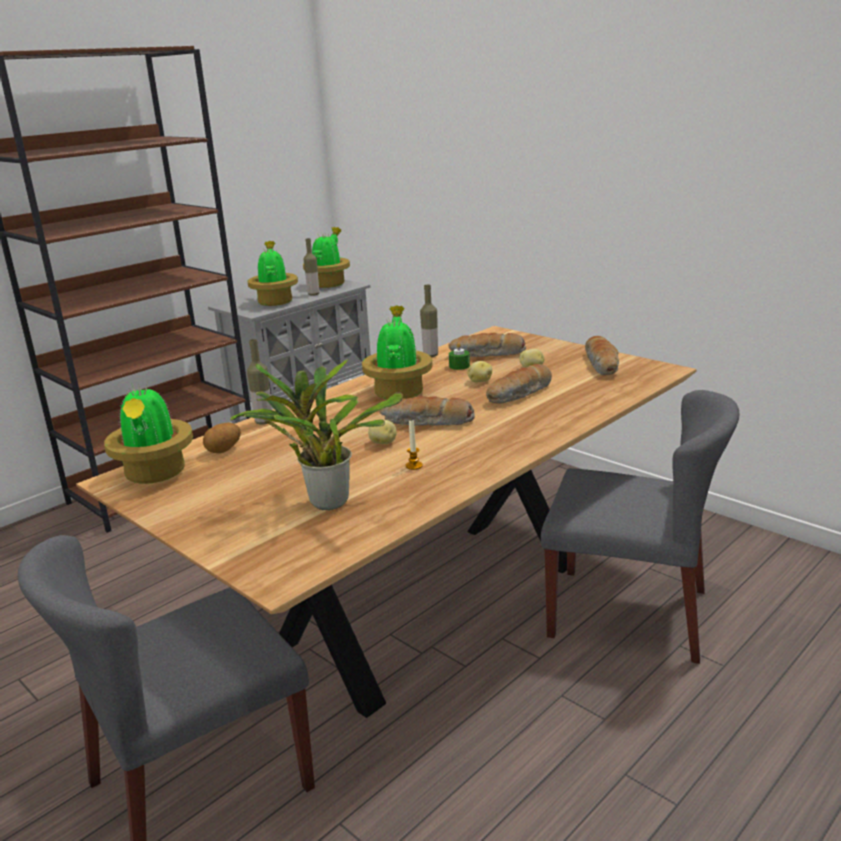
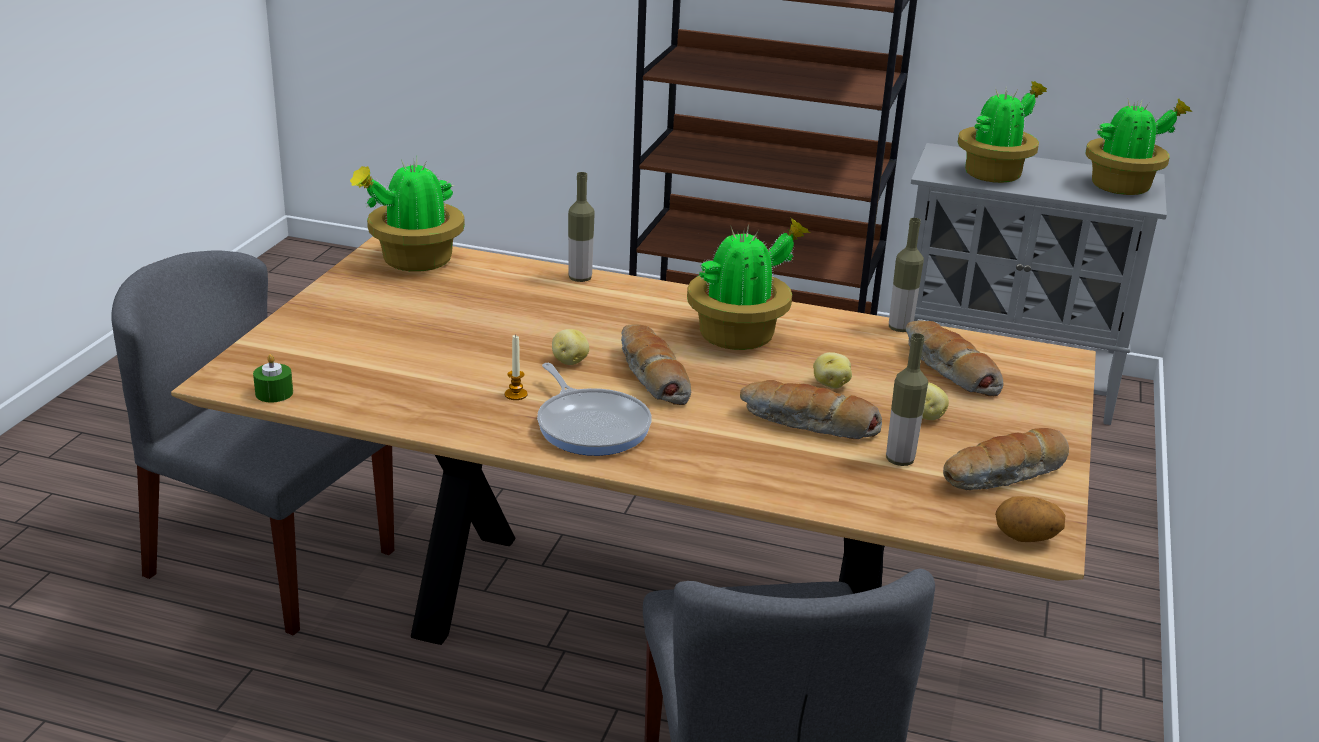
camera: 60 degrees right, 5 degrees up
(224, 450) = (490, 278): potato -> potato (1026, 539)
(313, 294) = (1061, 189): bottle -> bottle (900, 460)
(324, 501) = (397, 363): potted plant -> none
(459, 366) = (878, 357): green candle -> green candle (274, 393)
(476, 449) = (591, 426): none -> frying pan

